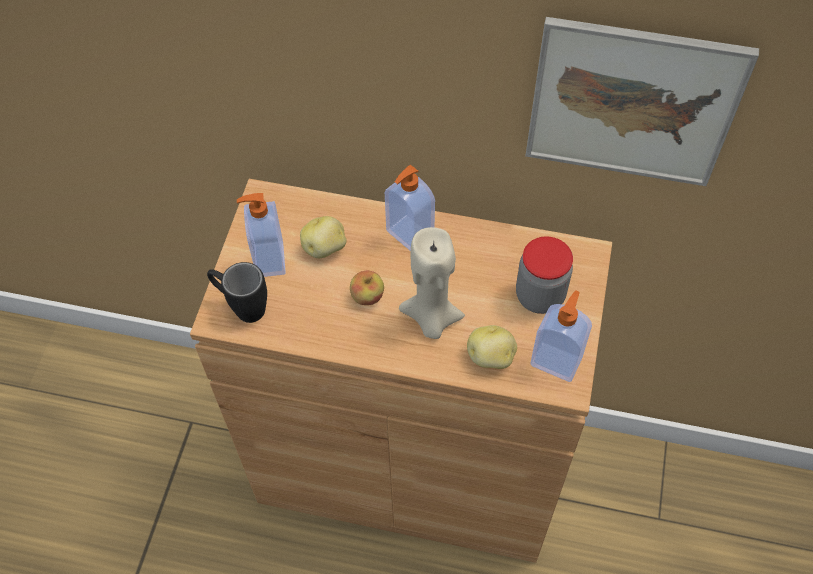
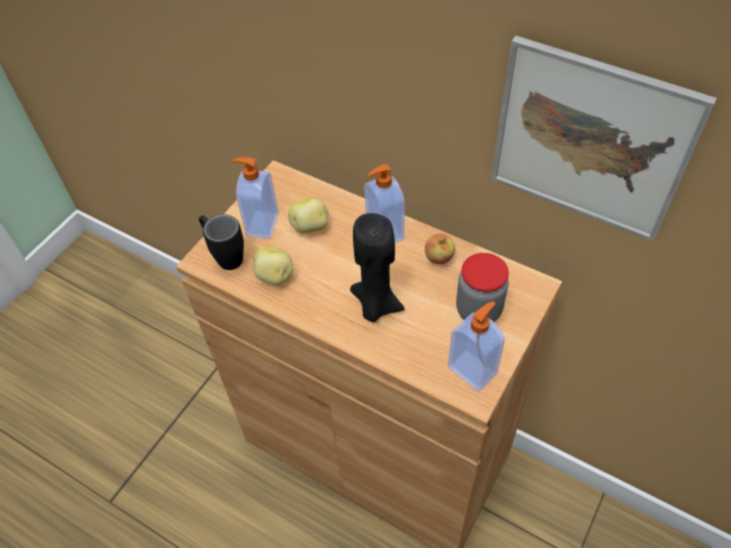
camera: 20 degrees right, 5 degrees down
(367, 296) = (329, 273): apple -> apple (439, 258)
(431, 319) = (375, 305): beige candle -> black candle
(491, 357) = (415, 351): potato -> potato (275, 276)

